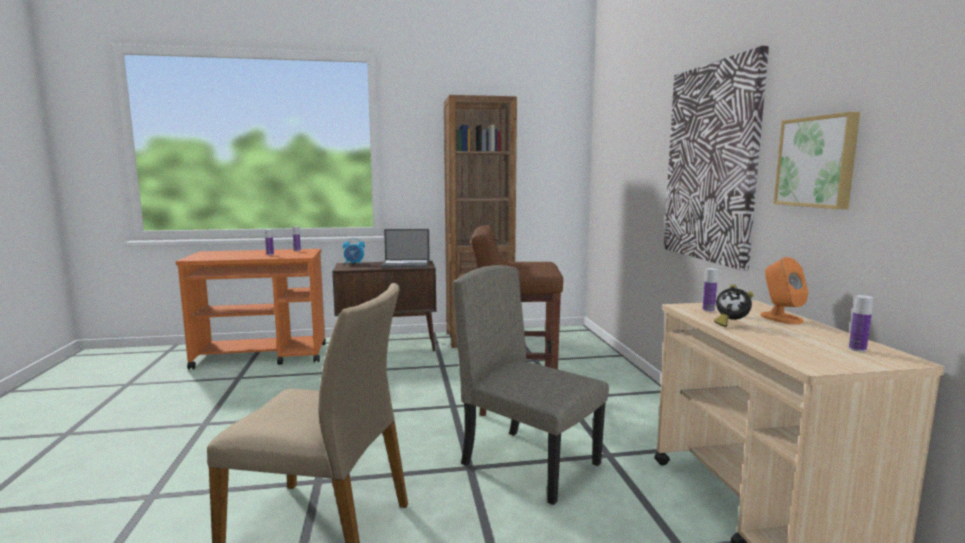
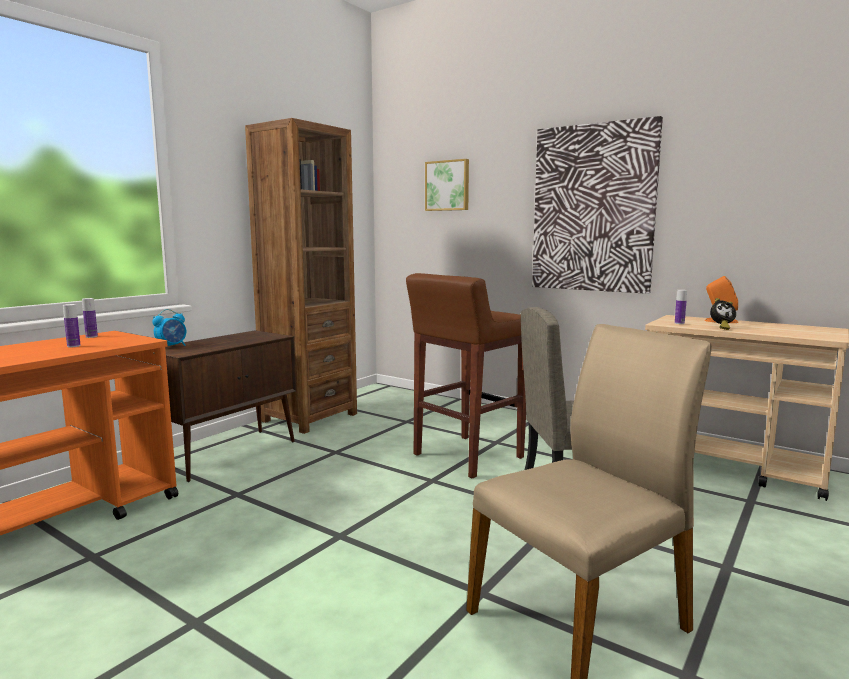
camera: 45 degrees left, 0 degrees up
(406, 264) = (245, 337): laptop -> none
(817, 162) = (723, 206): picture -> picture (448, 185)
(857, 349) = (804, 328): bottle -> none

